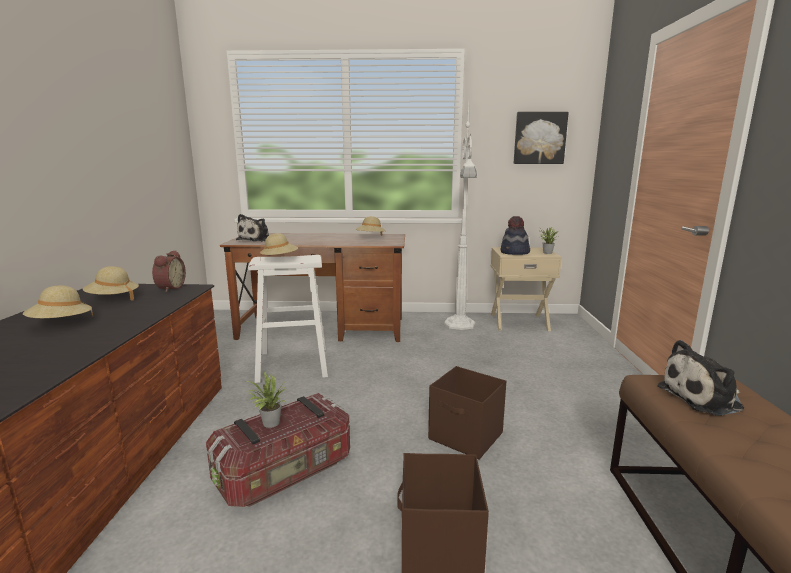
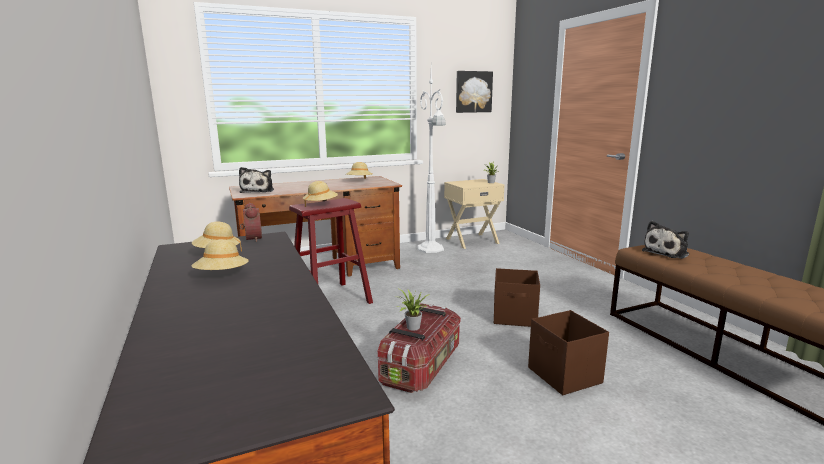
camera: 25 degrees left, 0 degrees up
(293, 364) = (330, 299): white stool -> red stool
(514, 253) = (469, 184): hat -> none

